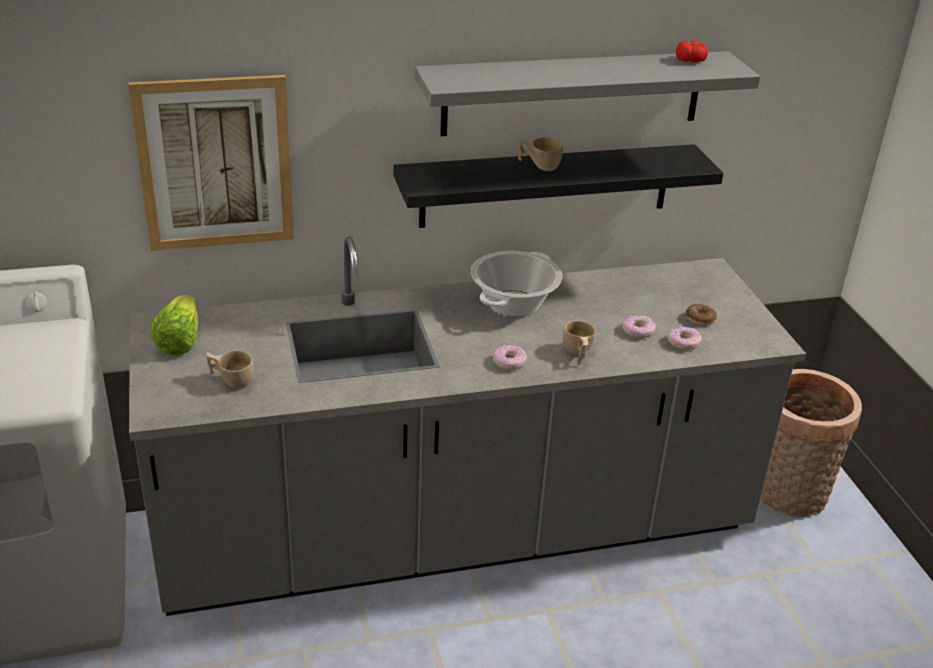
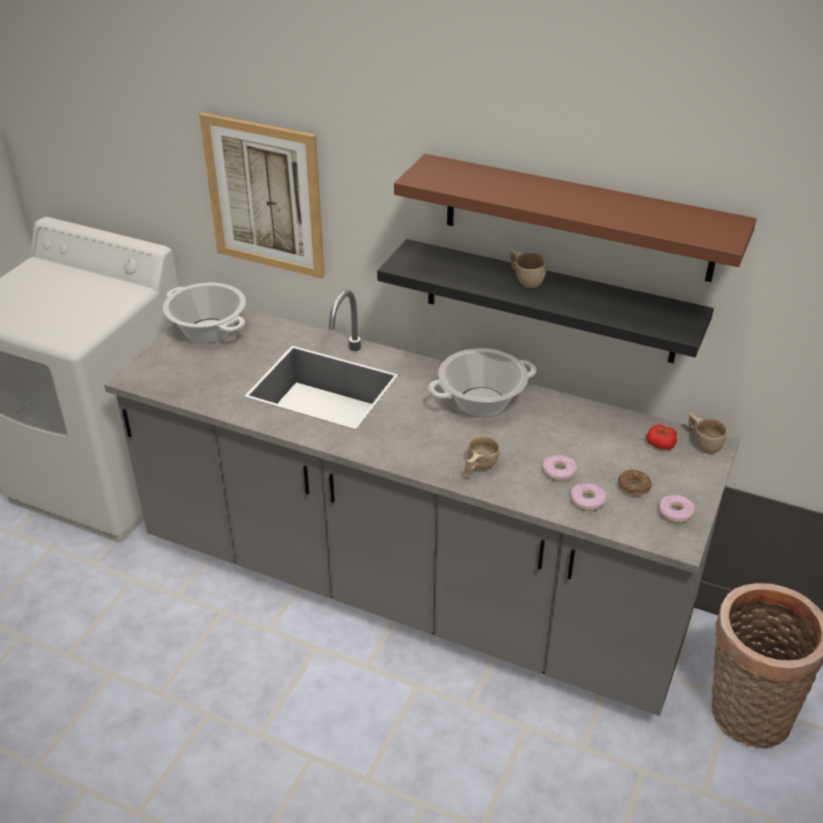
camera: 40 degrees right, 5 degrees up
(179, 341) = (208, 331): lettuce -> cooking pot
(231, 380) = (204, 375): beige cup -> beige cup (703, 443)
(509, 362) = (413, 449): donut -> donut (675, 513)
(573, 93) = (577, 218): grey shelf -> brown shelf
(690, 60) = (692, 217): tomato -> tomato (660, 444)

